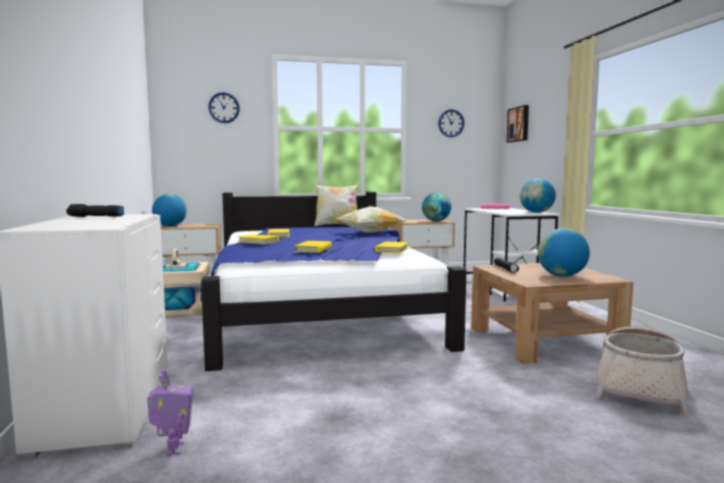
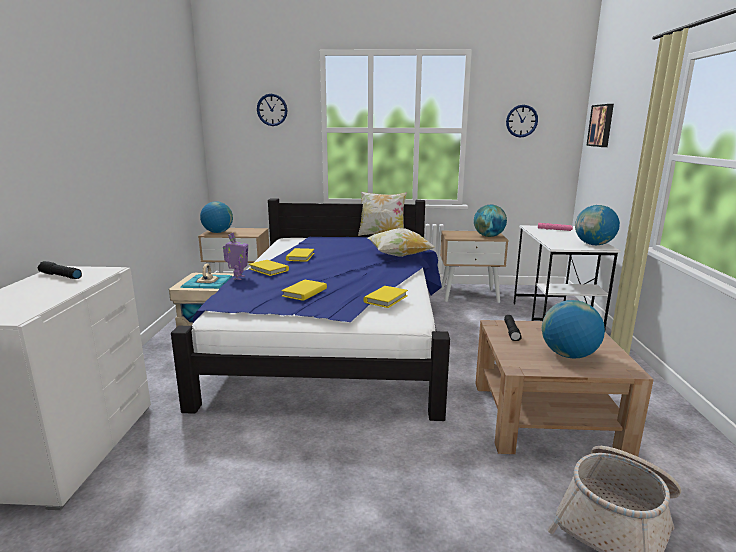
camera: 15 degrees right, 10 degrees up
(173, 449) = (90, 521): toy robot -> toy robot (238, 278)

